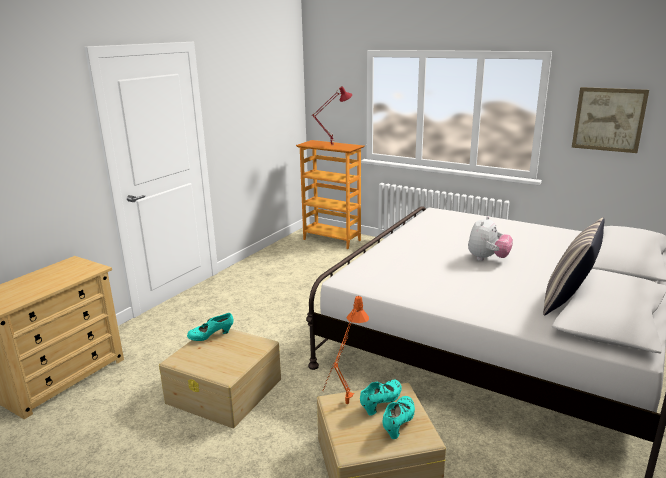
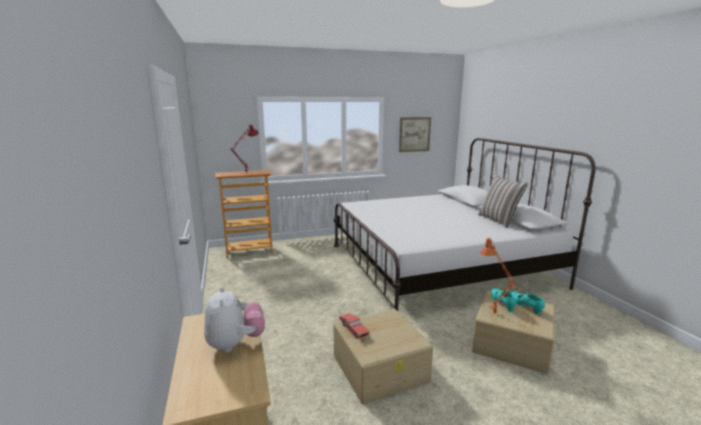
camera: 50 degrees left, 5 degrees down
(211, 336) = (353, 329): turquoise shoe -> red toy car
(487, 259) = (432, 215): plush toy -> plush toy (235, 344)

